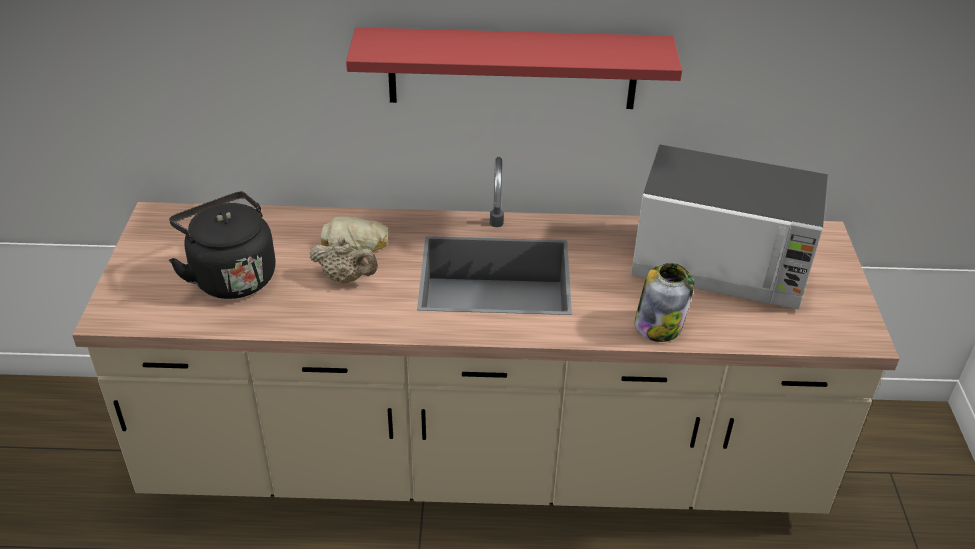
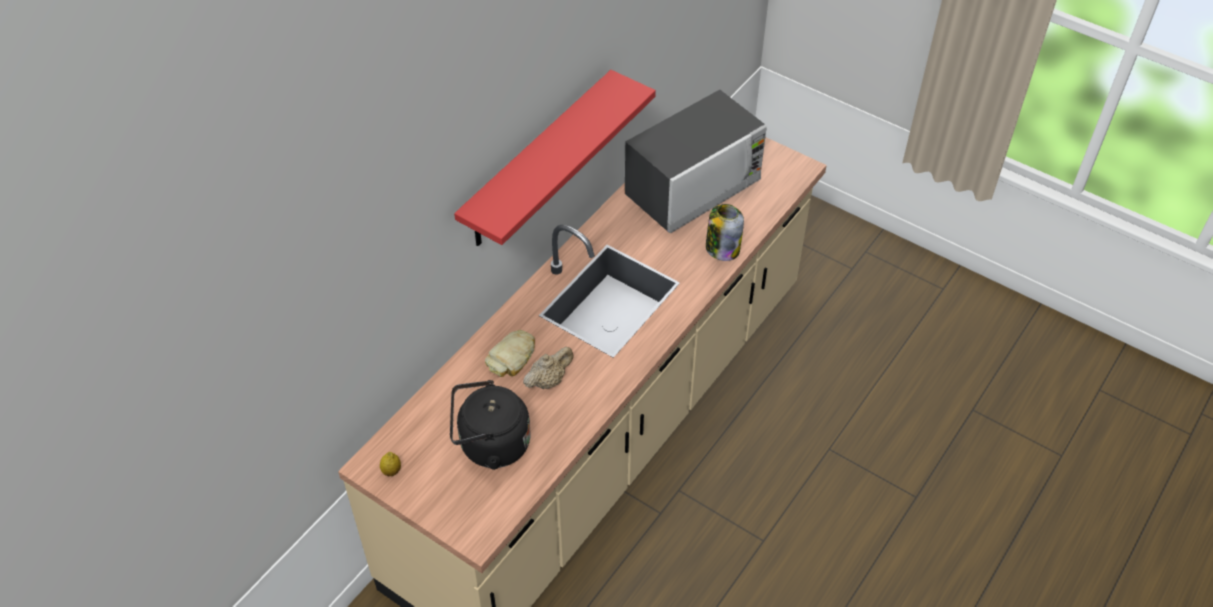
camera: 55 degrees left, 10 degrees up
(157, 230) = (391, 471): none -> lemon

